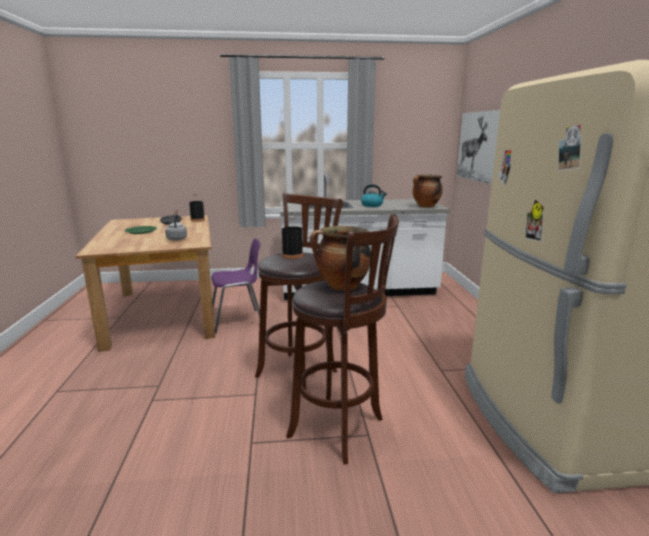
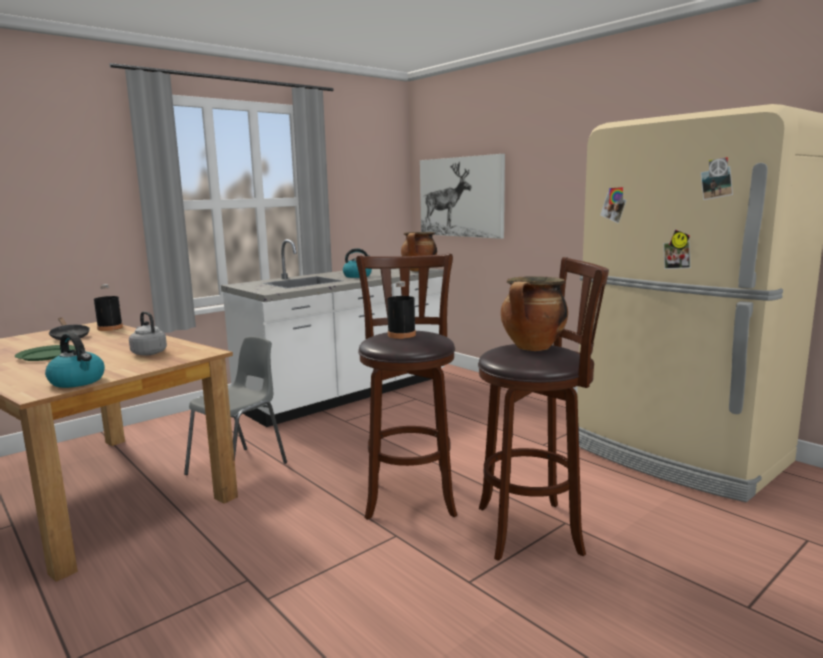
camera: 35 degrees left, 5 degrees down
(117, 249) = (78, 381): none -> kettle
(238, 321) = (240, 468): purple chair -> grey chair

